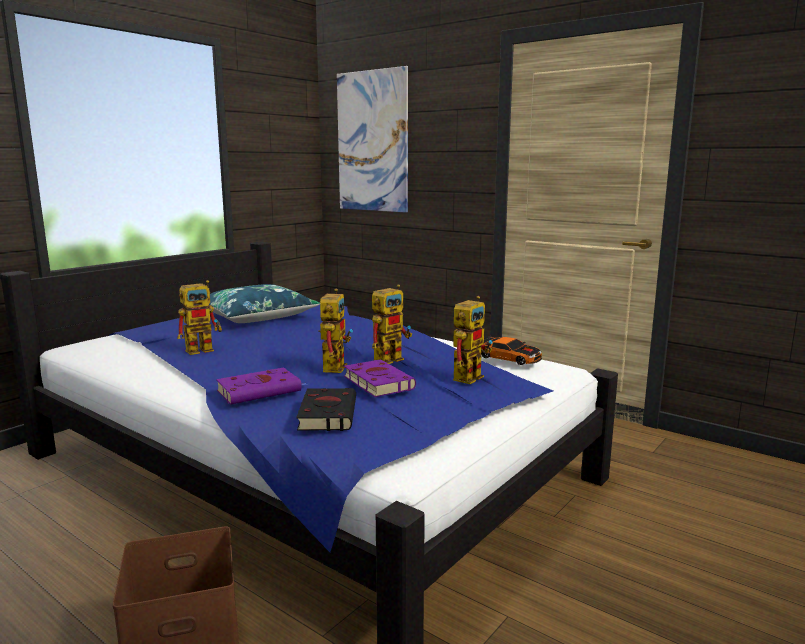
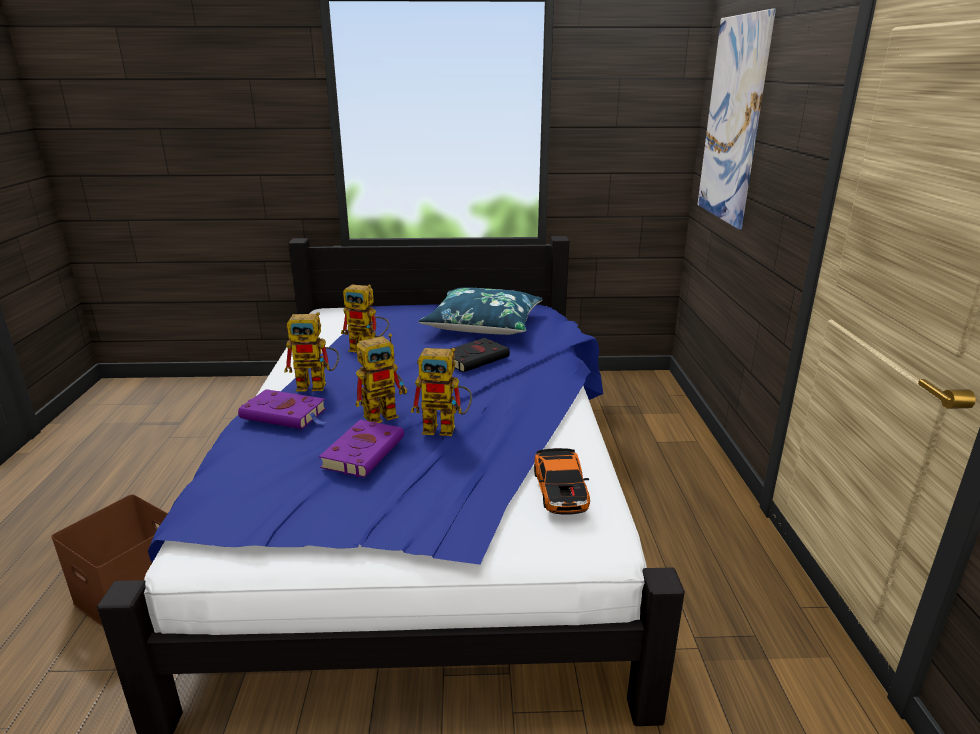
camera: 50 degrees right, 10 degrees up
(327, 413) = (261, 464): black book -> black book (476, 358)
(469, 376) = (450, 490): toy robot -> toy robot (318, 385)

